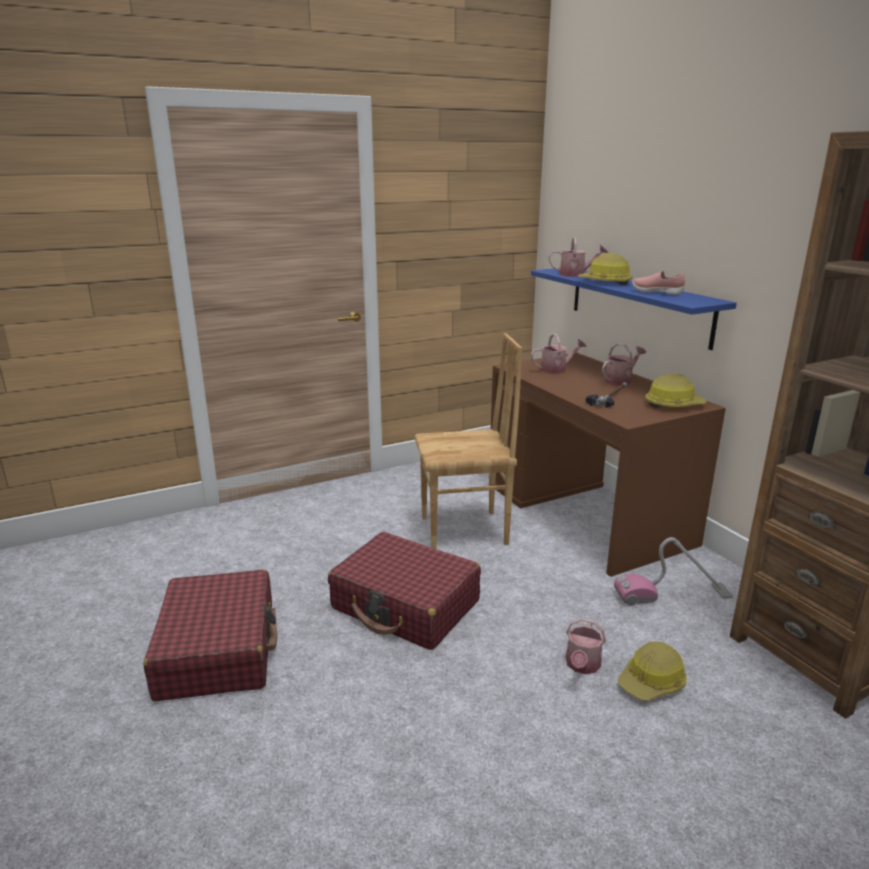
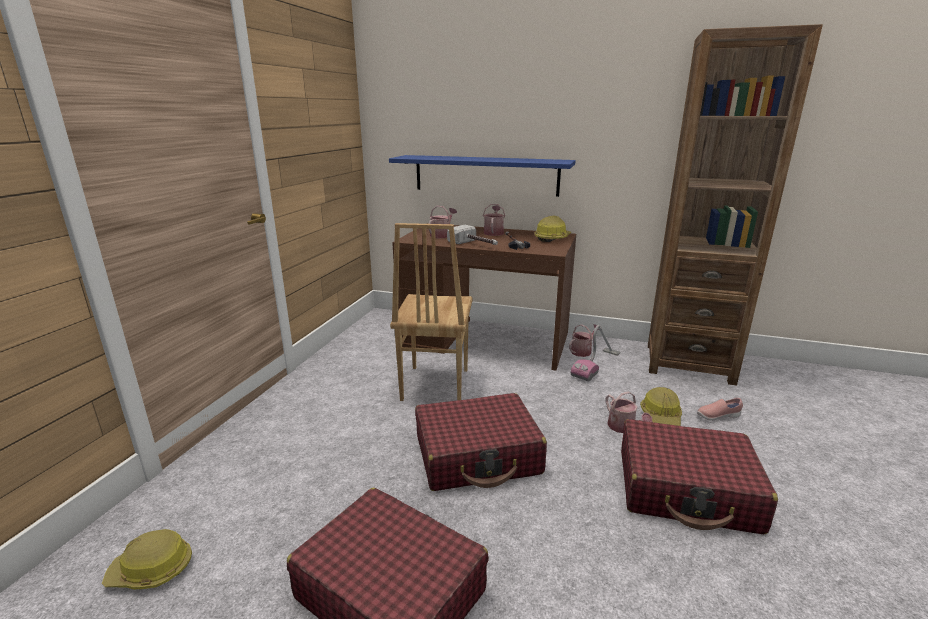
camera: 45 degrees left, 0 degrees up
(465, 531) = (433, 385): brown chair -> brown chair turned 150 degrees clockwise
(540, 753) = (686, 490): none -> red suitcase
(563, 388) = (475, 244): none -> hammer
(576, 274) = (431, 157): watering can -> watering can (583, 351)
(605, 282) = (469, 159): hard hat -> hard hat (152, 570)
(657, 293) = (521, 160): pink shoe -> pink shoe (717, 416)

